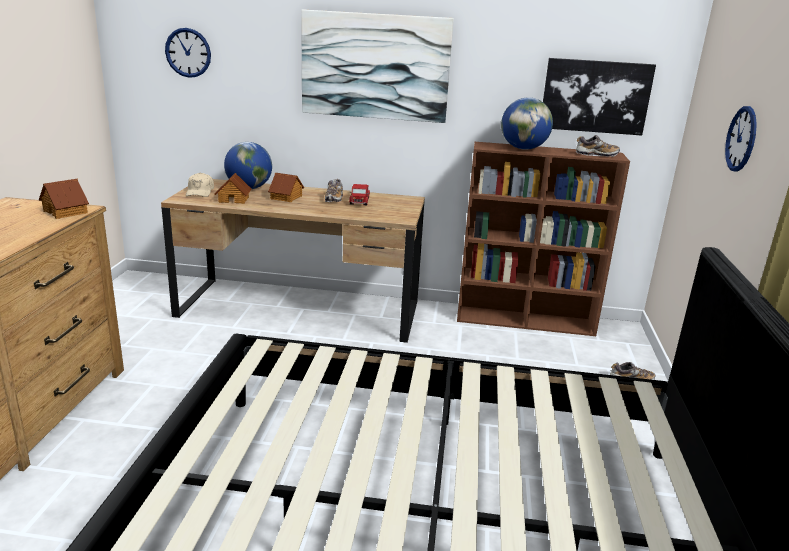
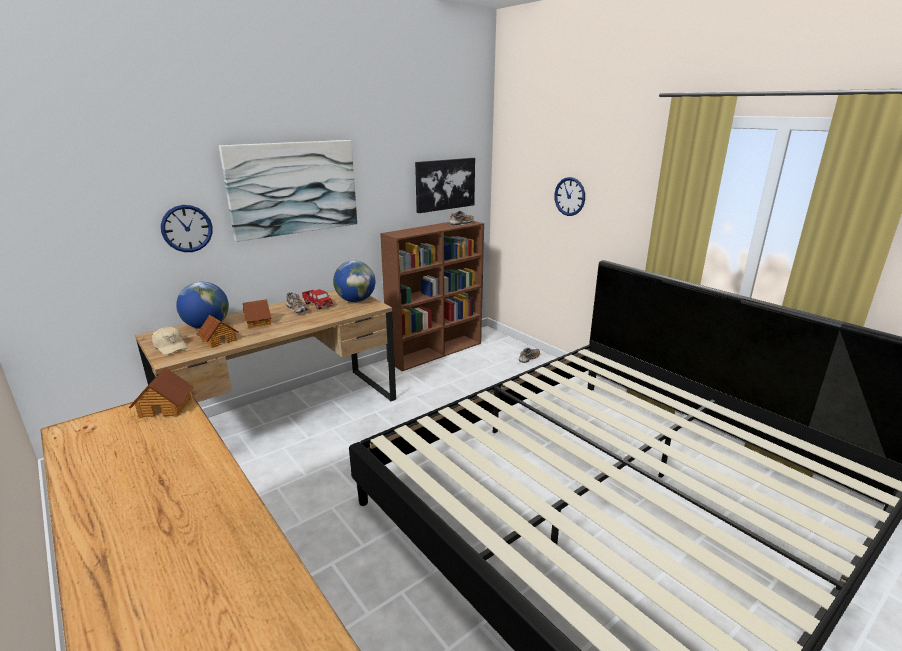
camera: 45 degrees left, 0 degrees up
(188, 52) = (90, 206): wall clock -> wall clock (187, 228)
(523, 148) = (419, 230): globe -> globe (355, 300)

